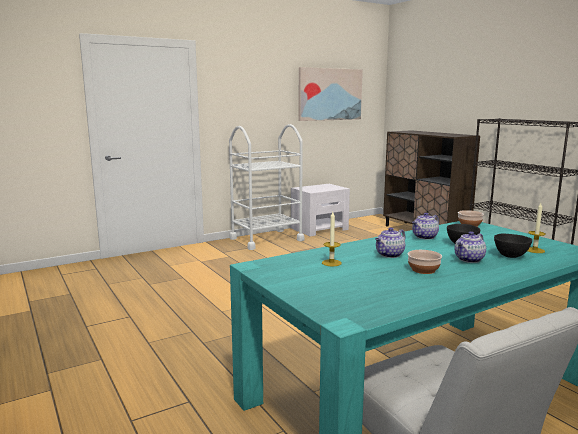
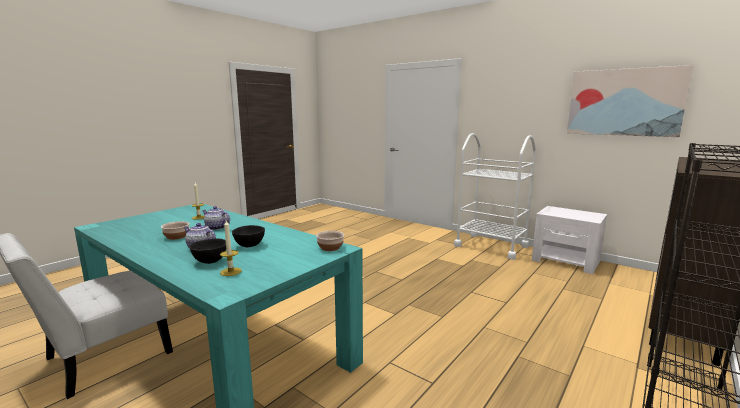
camera: 70 degrees right, 0 degrees up
(424, 237) = (272, 234): teapot -> none

